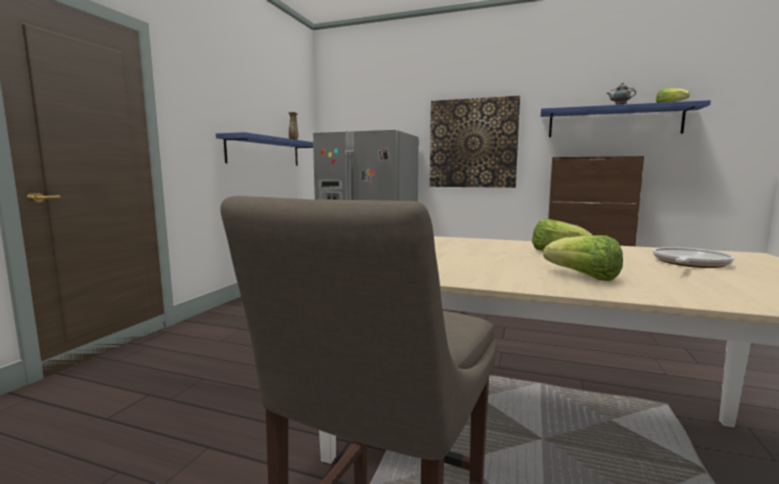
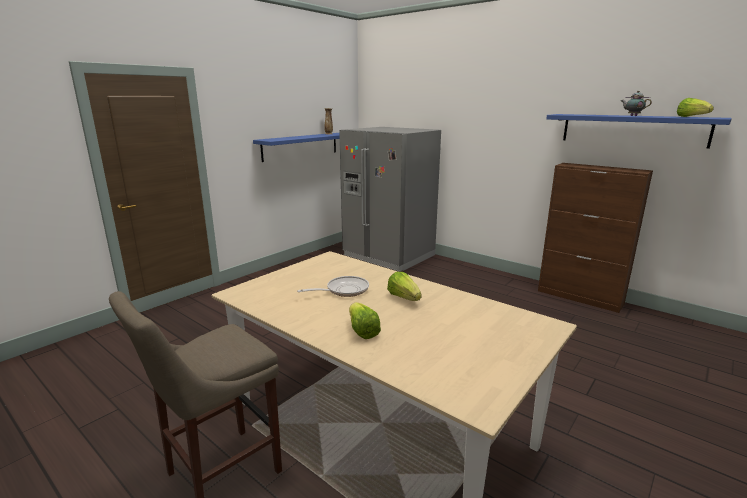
camera: 20 degrees right, 10 degrees up
(473, 143) = (490, 140): picture -> none
(689, 264) = (469, 329): frying pan -> frying pan (344, 290)

